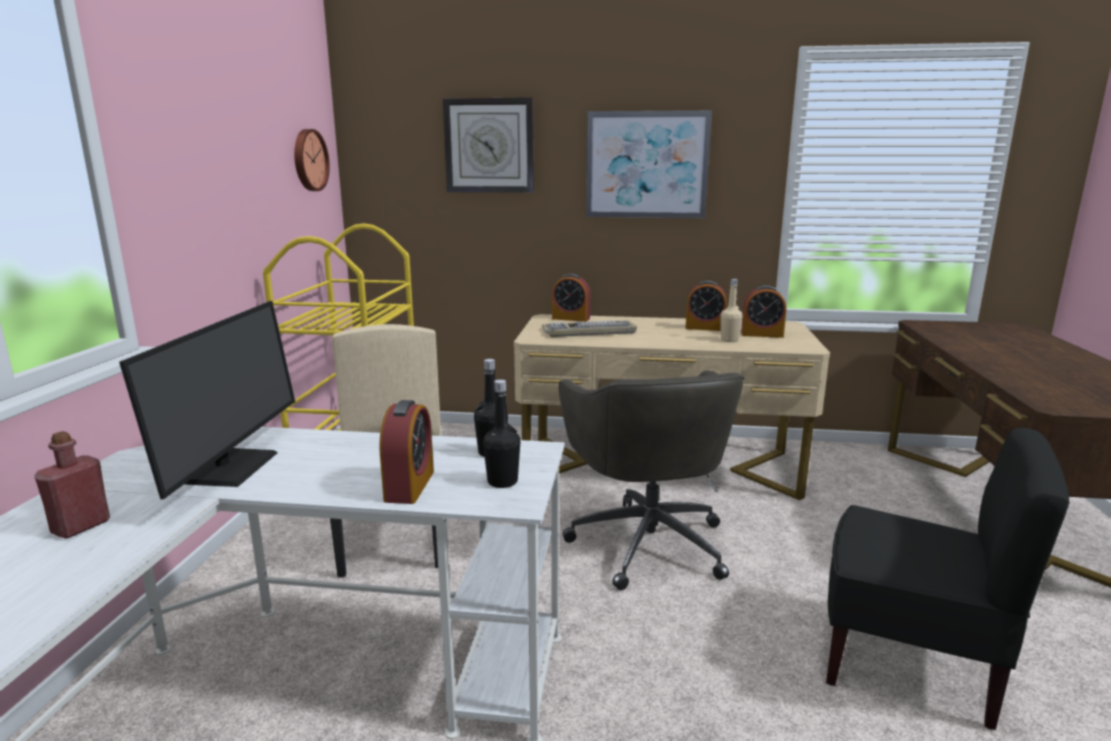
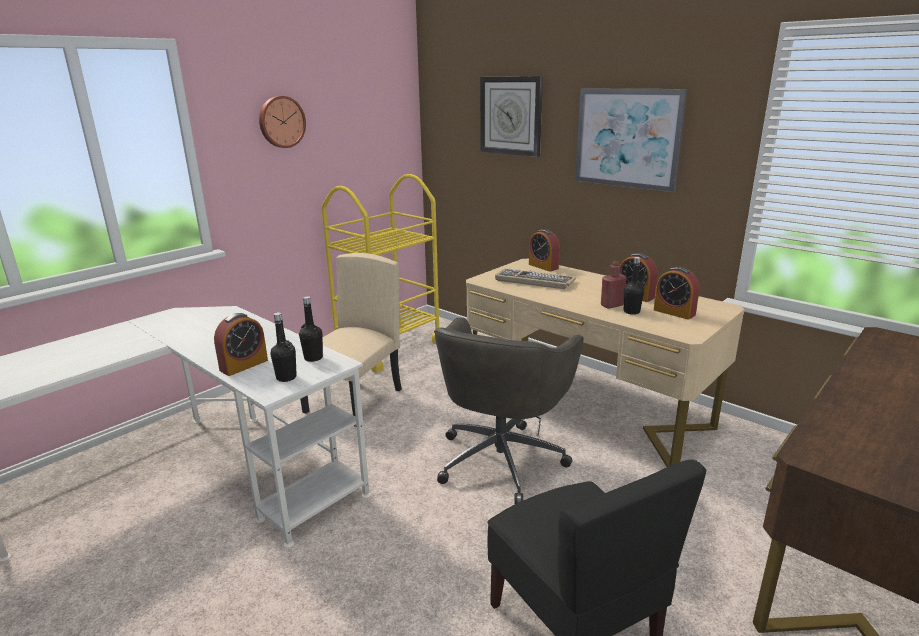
camera: 35 degrees right, 5 degrees up
(81, 526) = (108, 344): red bottle -> red bottle (611, 305)
(224, 467) = (194, 329): monitor -> none
(309, 160) = (383, 125): wall clock -> wall clock (281, 122)
(729, 340) = (631, 312): beige bottle -> black bottle

